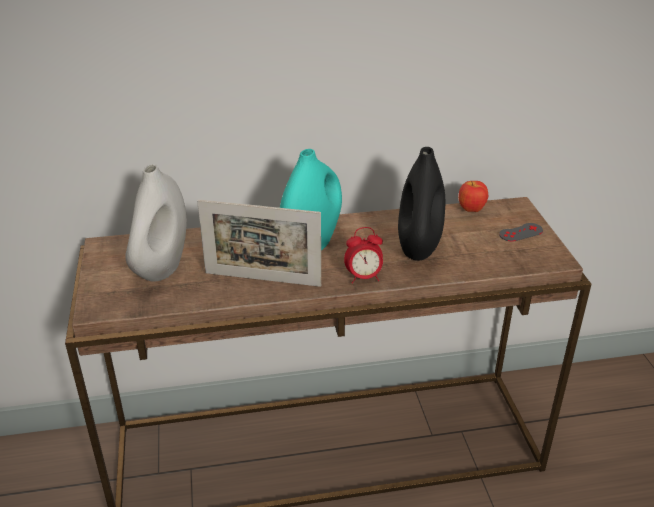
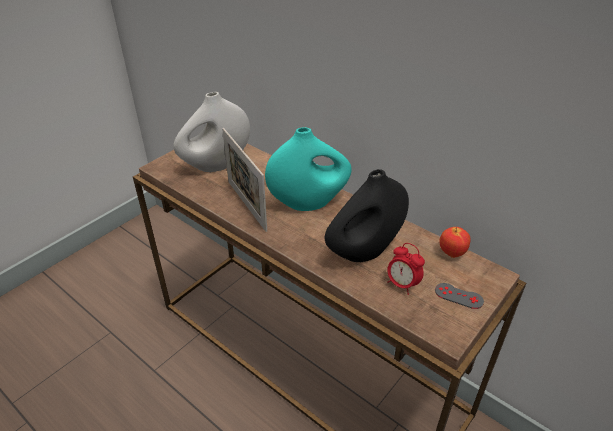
camera: 50 degrees right, 5 degrees up
(363, 277) = (297, 245): alarm clock -> alarm clock (402, 284)

